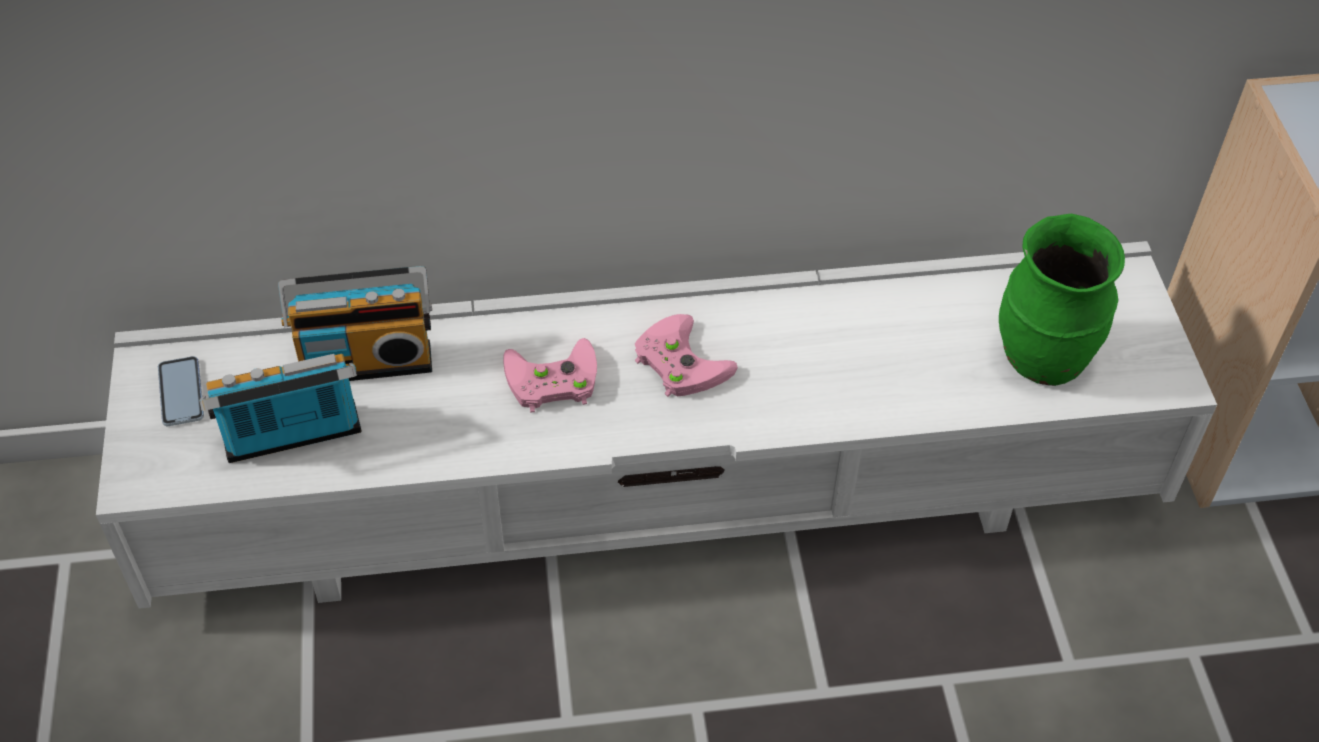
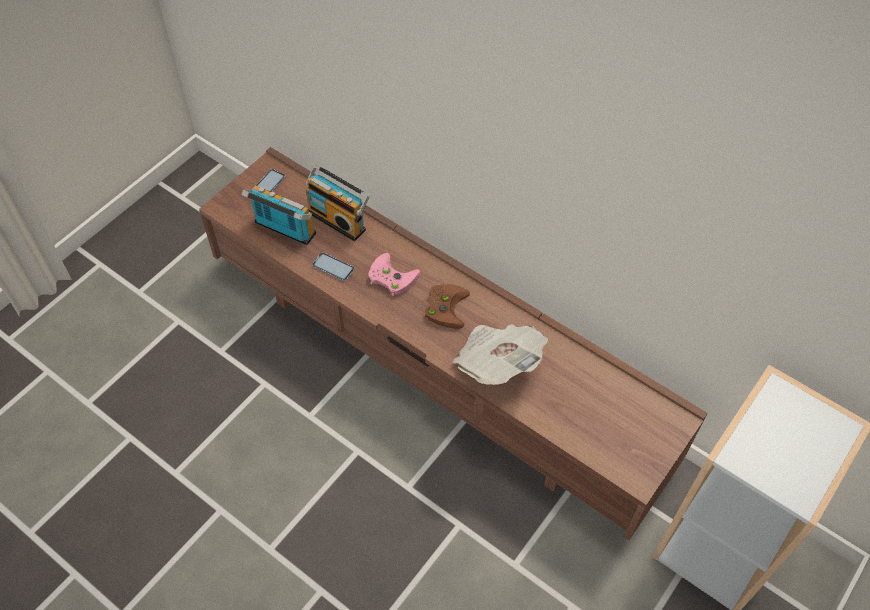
camera: 45 degrees right, 5 degrees up
(445, 432) = (333, 267): none -> phone
(656, 491) = (435, 360): white tv stand -> brown tv stand
(677, 361) = (445, 306): pink game controller -> brown game controller
(838, 379) = (497, 363): none -> newspaper
(1042, 361) = (592, 424): green vase -> none

